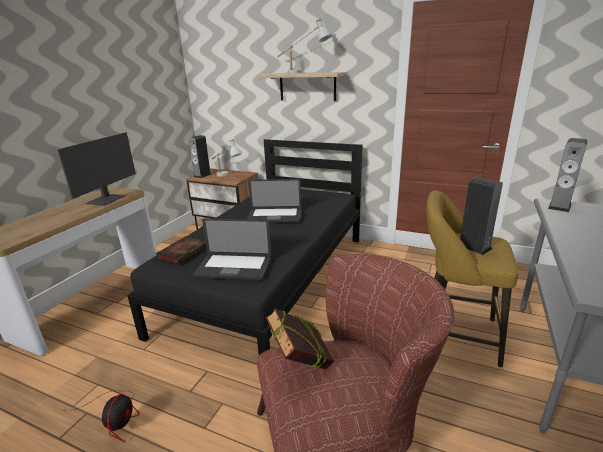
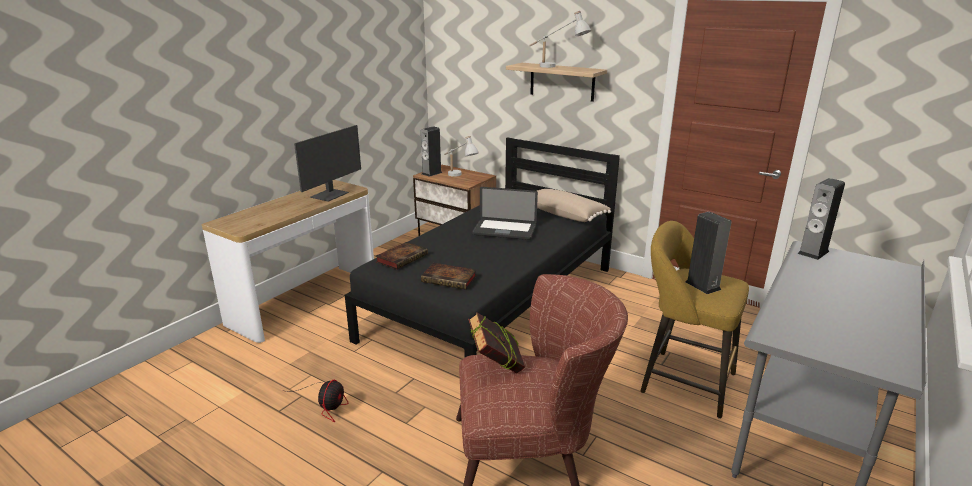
camera: 10 degrees right, 0 degrees up
(233, 268) = (450, 279): laptop -> book
(322, 198) = (565, 214): none -> beige pillow

